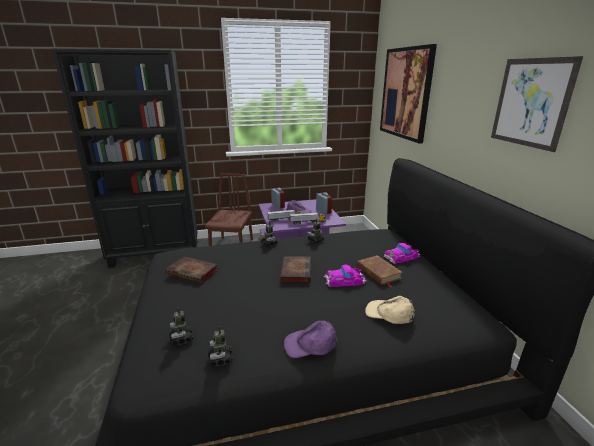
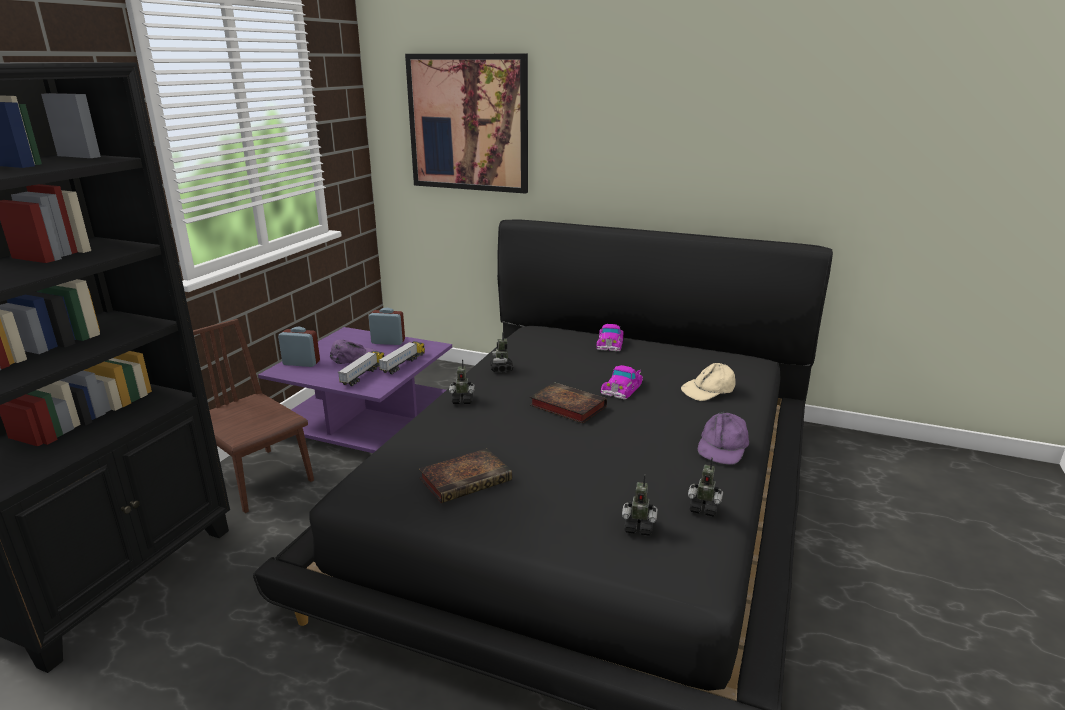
camera: 55 degrees left, 0 degrees up
(378, 272) = (628, 365): brown book -> none
(531, 102) = (703, 127): picture -> none

